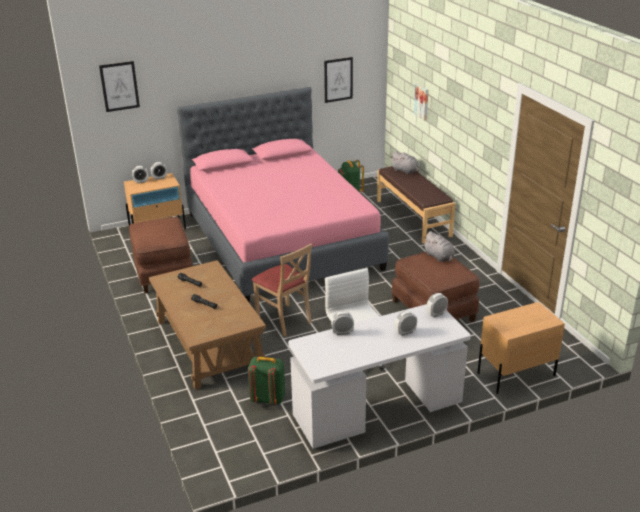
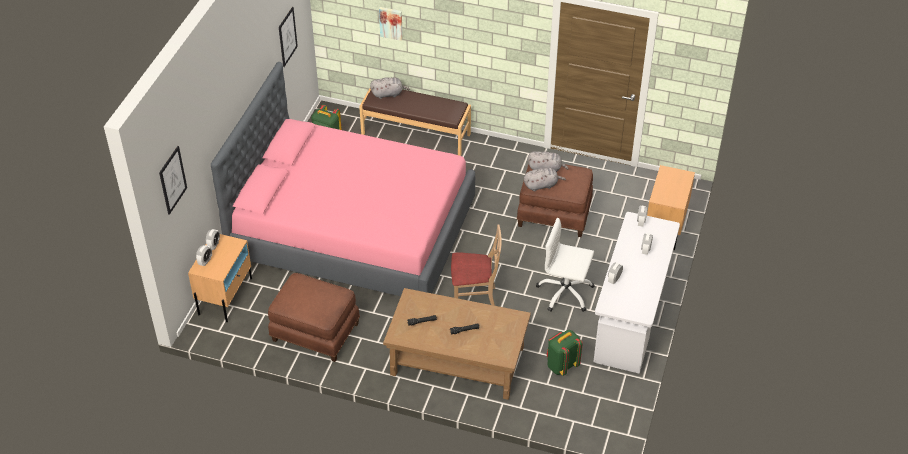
camera: 50 degrees left, 15 degrees up
(418, 264) = (542, 185): none -> grey plush toy

